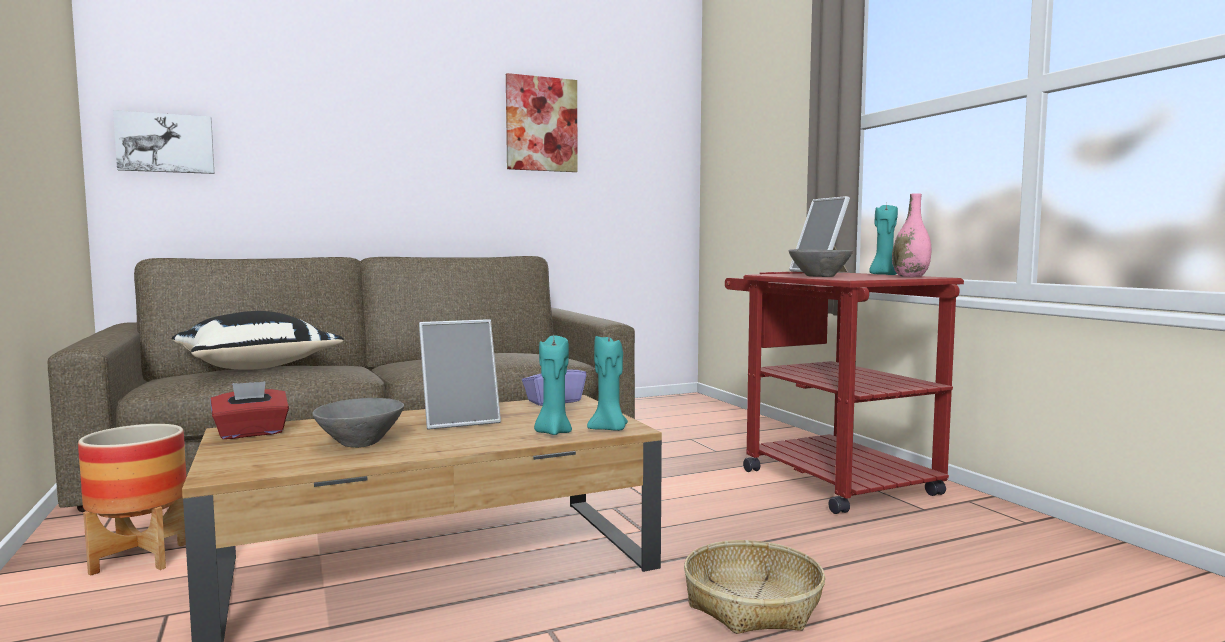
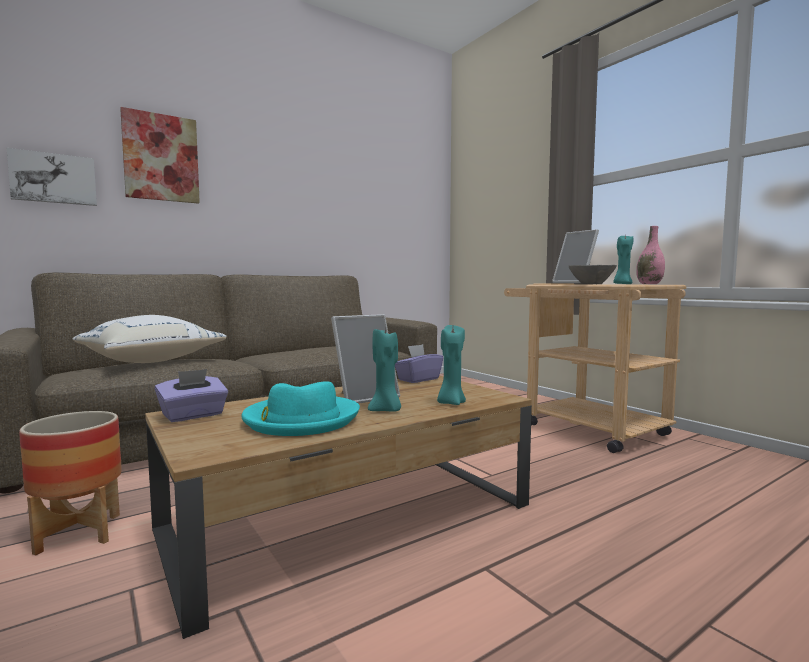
camera: 10 degrees left, 0 degrees up
(251, 433) = (193, 415): red tissue box -> purple tissue box
(256, 367) = (150, 361): black pillow -> white pillow
(359, 443) = (301, 419): grey bowl -> turquoise hat
(541, 124) = (347, 180): picture -> picture (161, 158)
(609, 429) = (490, 398): turquoise candle -> turquoise candle (386, 410)
(753, 604) = (620, 529): basket -> none
(826, 477) = (584, 427): red cart -> beige cart

